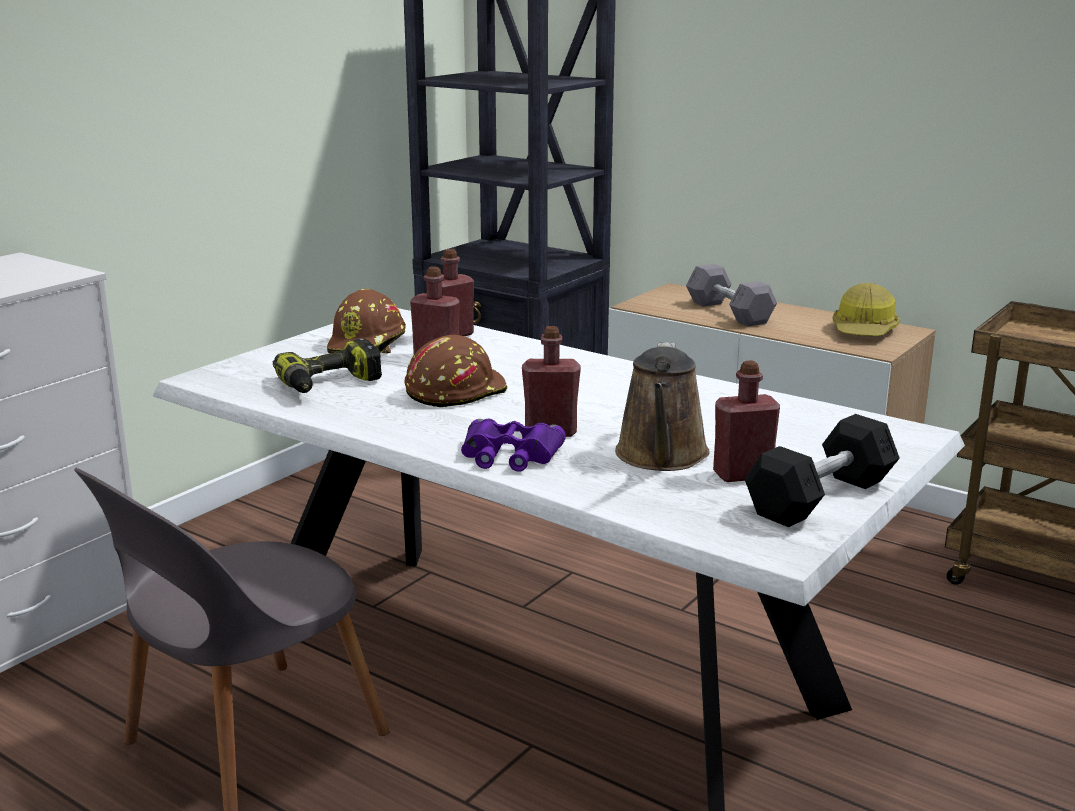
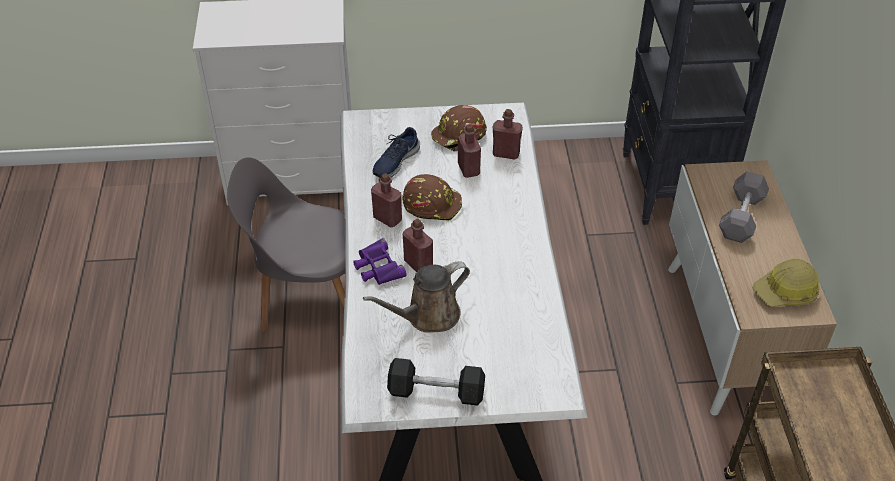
camera: 50 degrees right, 25 degrees up
(330, 384) = (395, 161): power drill -> blue shoe
(742, 475) = (435, 353): red bottle -> red bottle (387, 219)

